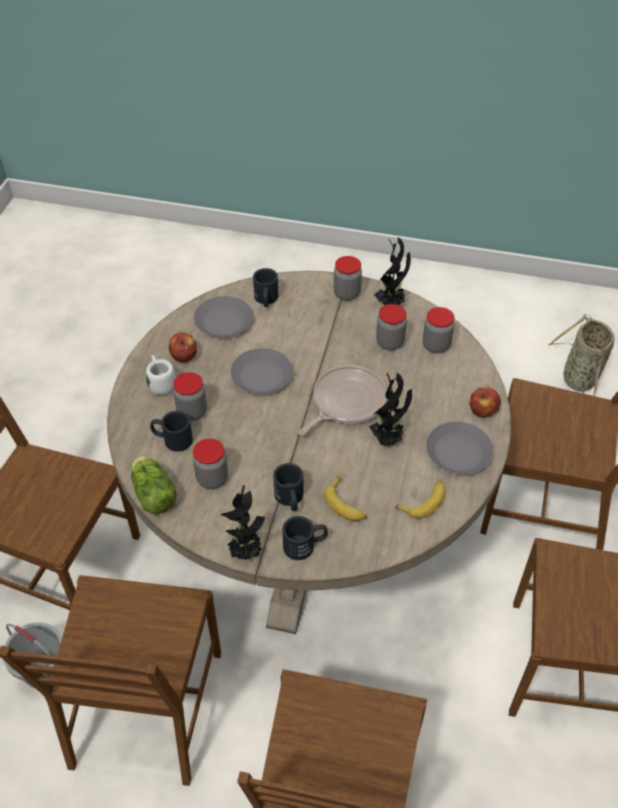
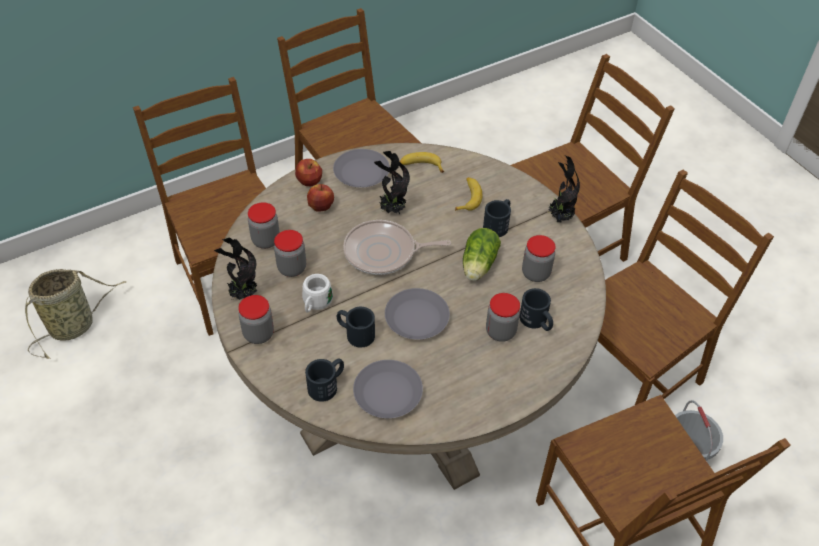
camera: 135 degrees left, 0 degrees up
(153, 492) = (586, 295): lettuce -> lettuce (478, 266)
(160, 382) = (500, 377): white mug -> white mug (315, 304)
(184, 356) = (457, 386): apple -> apple (320, 206)
(305, 545) = (519, 196): black mug -> black mug (355, 333)

